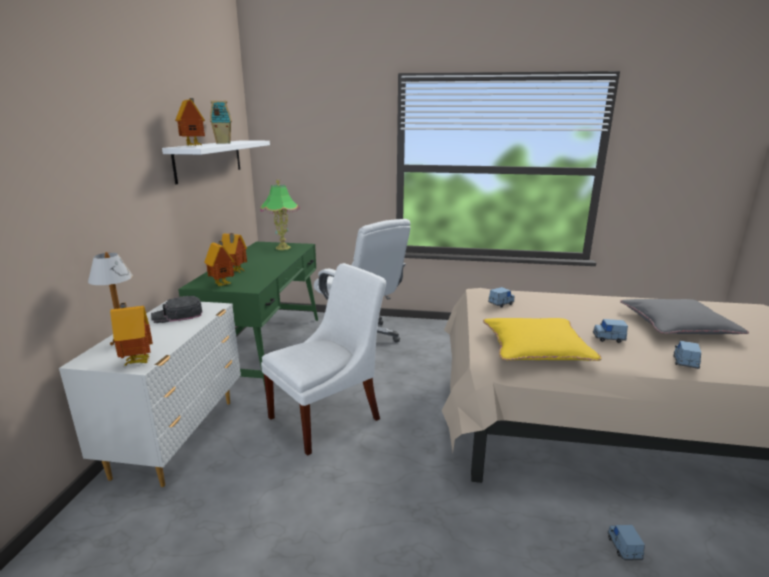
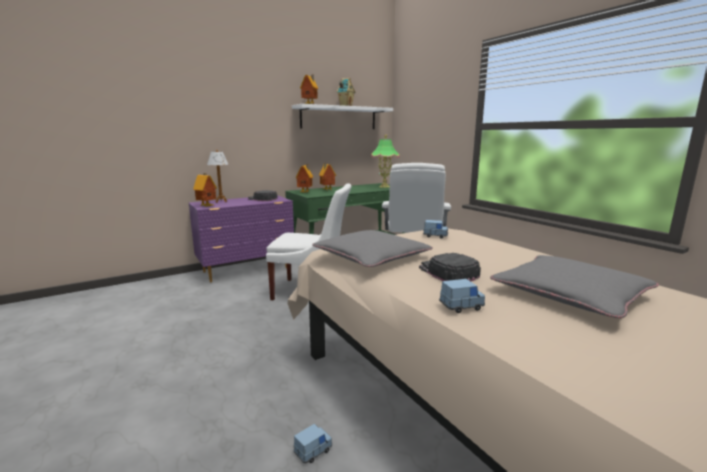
camera: 50 degrees right, 5 degrees down
(178, 436) = (247, 270): white dresser -> purple dresser
(536, 348) = (371, 256): yellow pillow -> grey pillow
(608, 338) = (447, 272): blue toy car -> black cap

